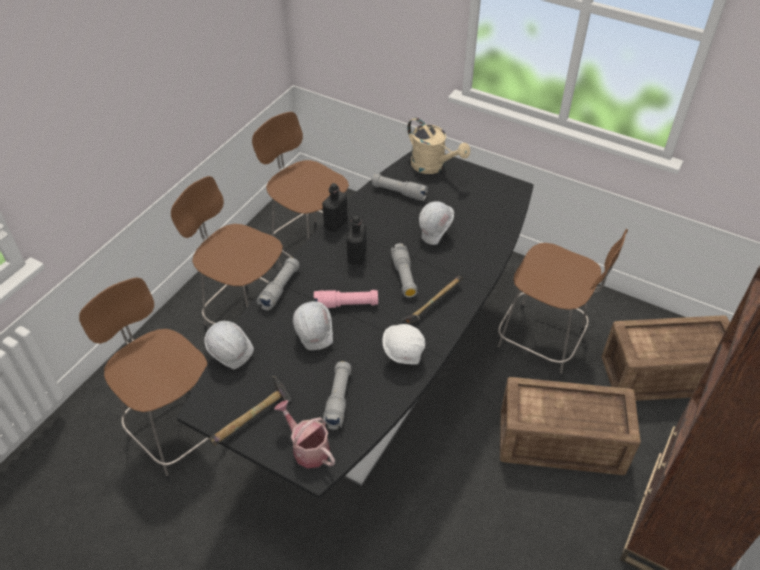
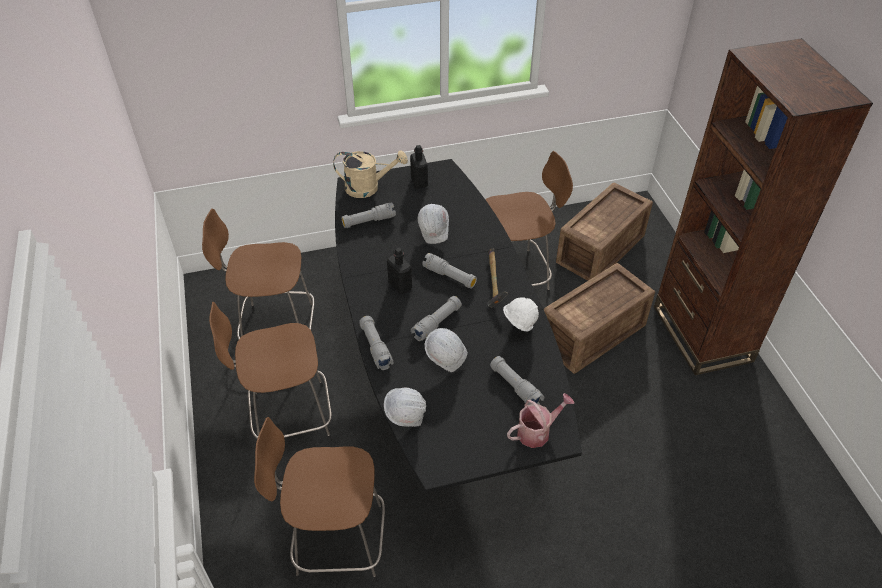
camera: 45 degrees left, 0 degrees up
(253, 419) = (479, 444): hammer -> none
(307, 448) = (537, 431): watering can -> watering can turned 150 degrees clockwise
(336, 224) = (353, 274): black bottle -> black bottle (419, 182)
(346, 304) = (437, 323): pink flashlight -> grey flashlight

